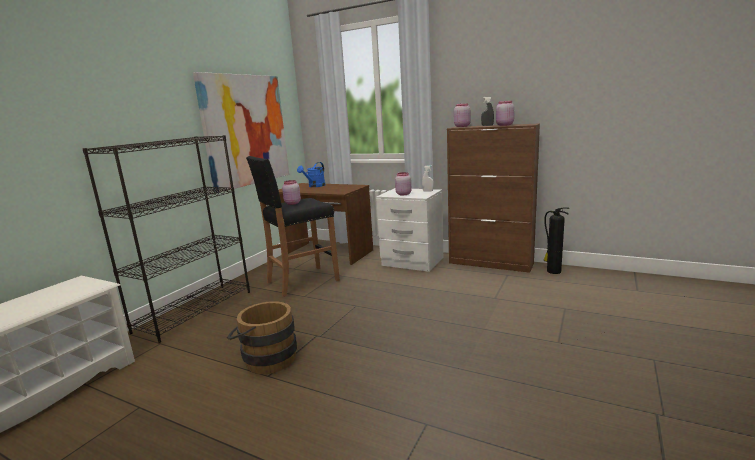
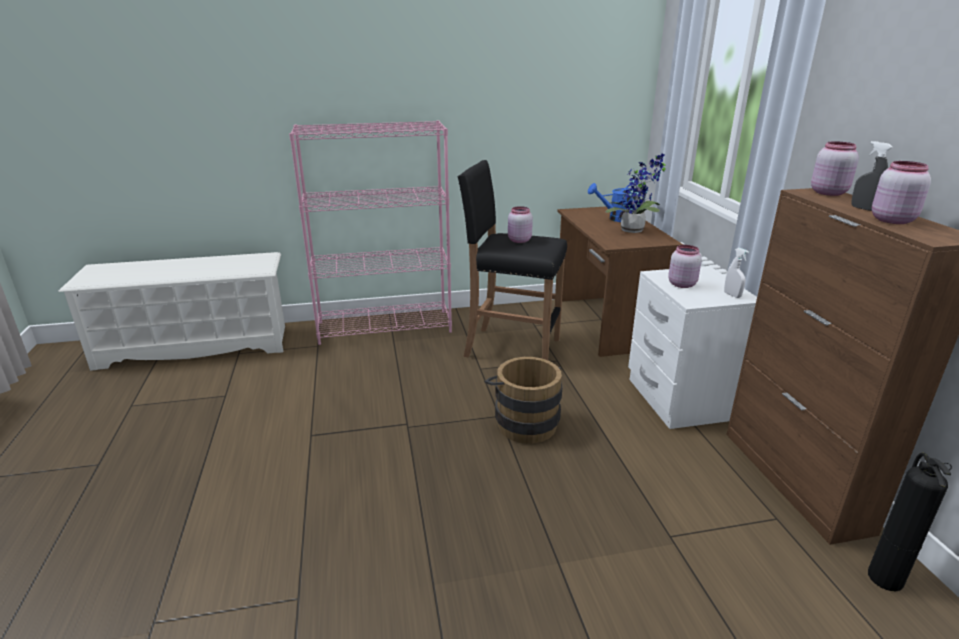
camera: 50 degrees right, 10 degrees up
(195, 310) = (385, 327): black bookcase -> pink bookcase
(246, 130) = (531, 116): picture -> none
(266, 359) = (337, 417): brown bucket -> brown bucket (523, 421)
(336, 187) = (635, 231): none -> potted plant

